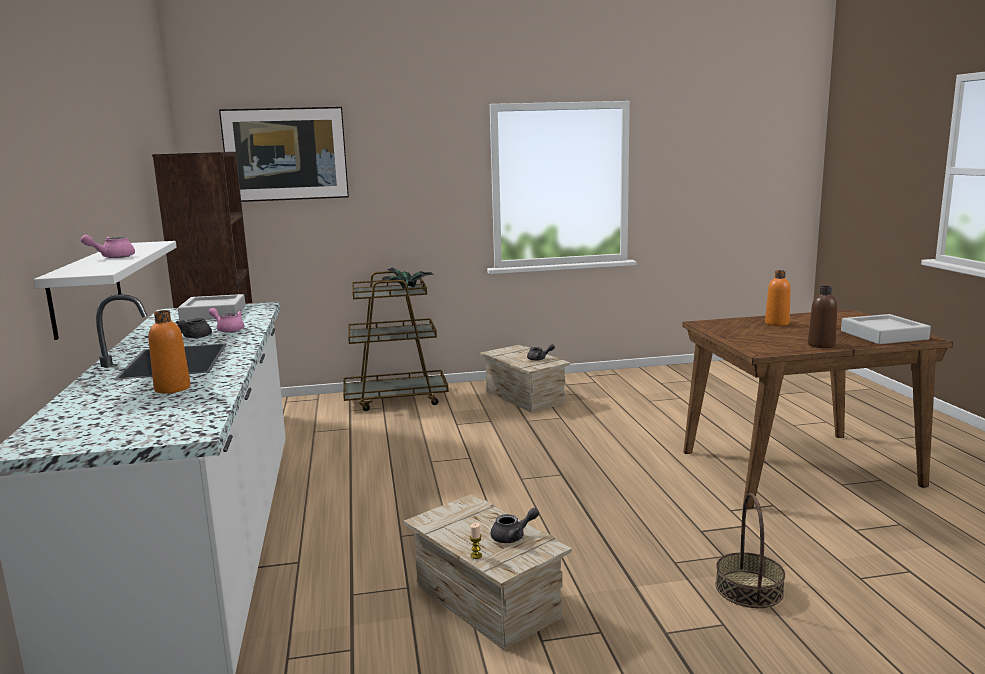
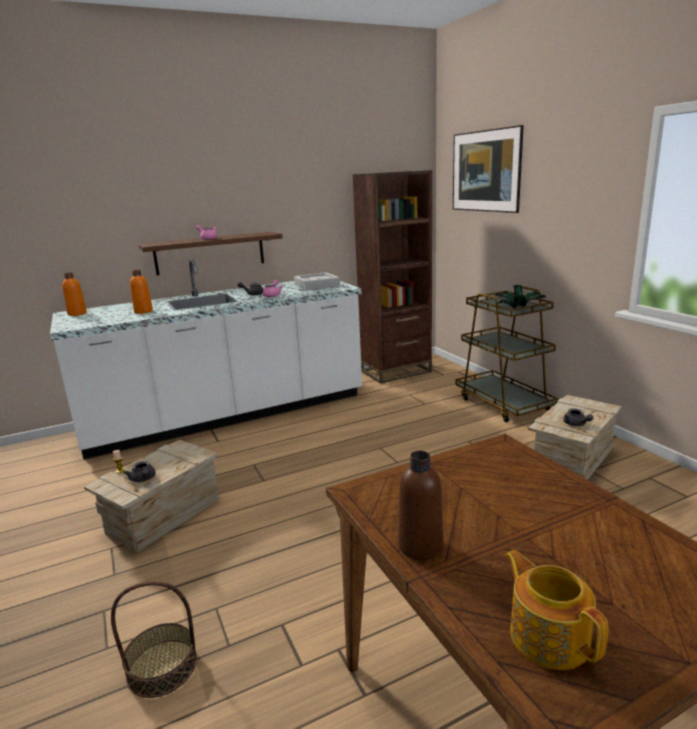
camera: 75 degrees right, 5 degrees up
(86, 287) = (210, 253): white shelf -> brown shelf
(777, 323) = (554, 505): orange bottle -> orange bottle (77, 314)
(883, 335) = (548, 636): grey tray -> teapot

